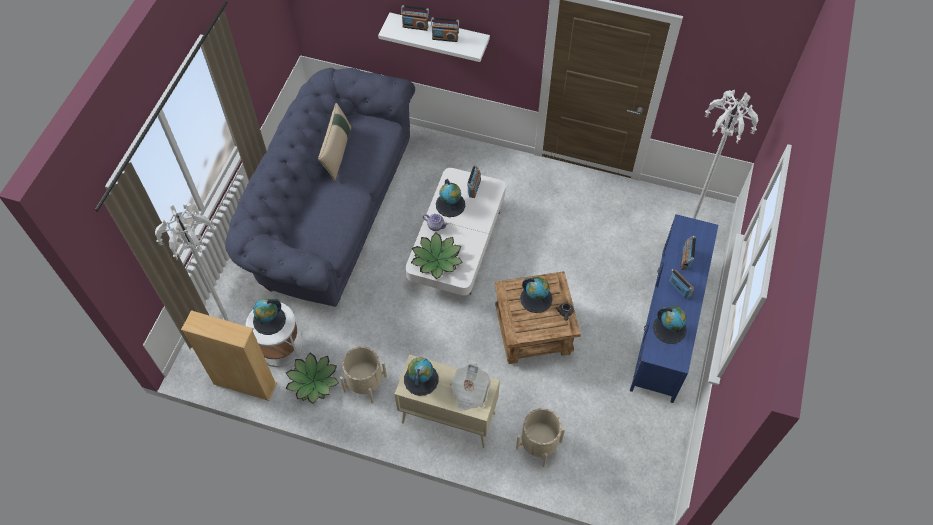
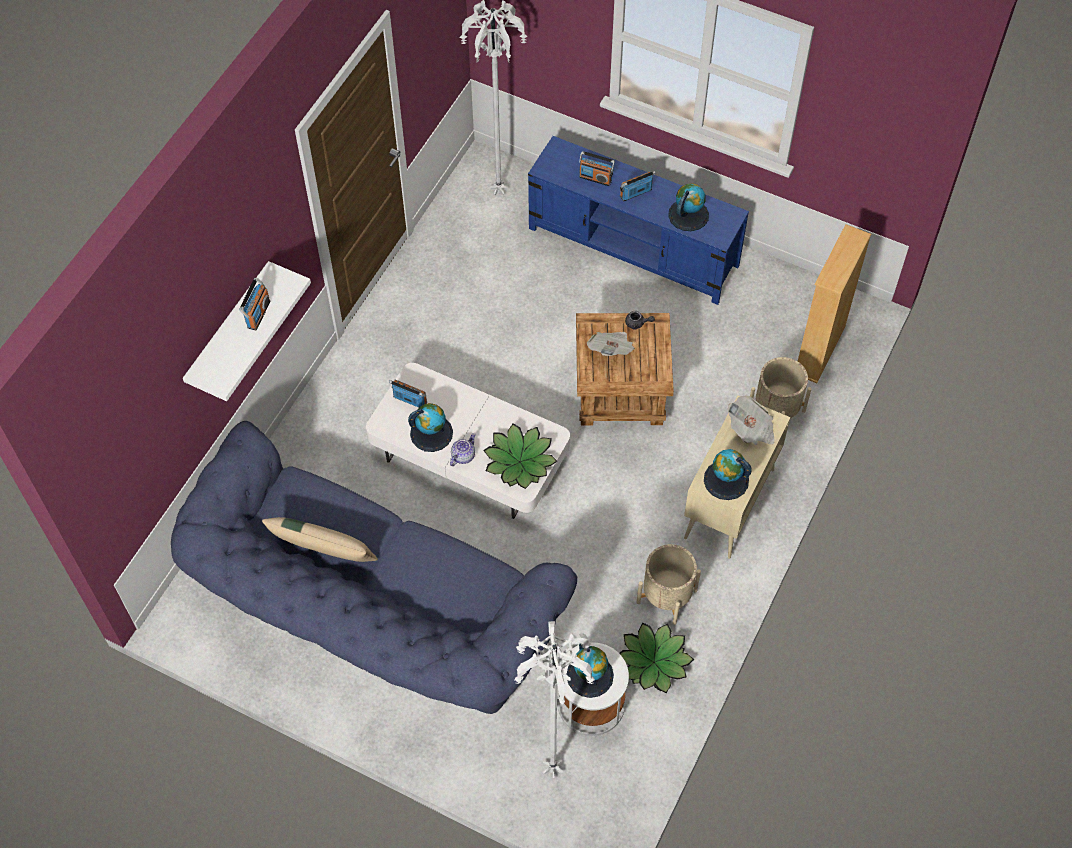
camera: 80 degrees left, 0 degrees up
(245, 383) = (644, 754): beige bookcase -> beige bookcase (819, 350)
(415, 26) = (223, 347): radio -> none
(536, 298) = (611, 350): globe -> newspaper

